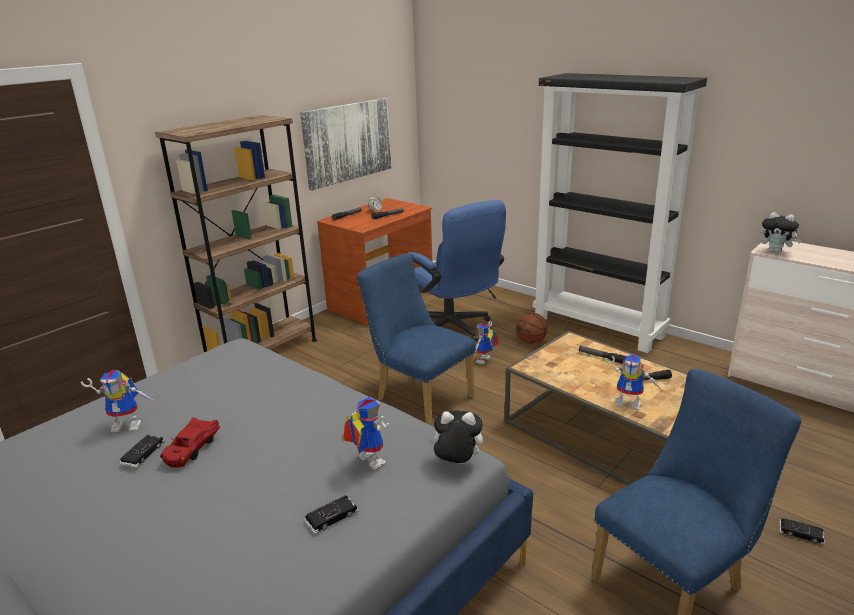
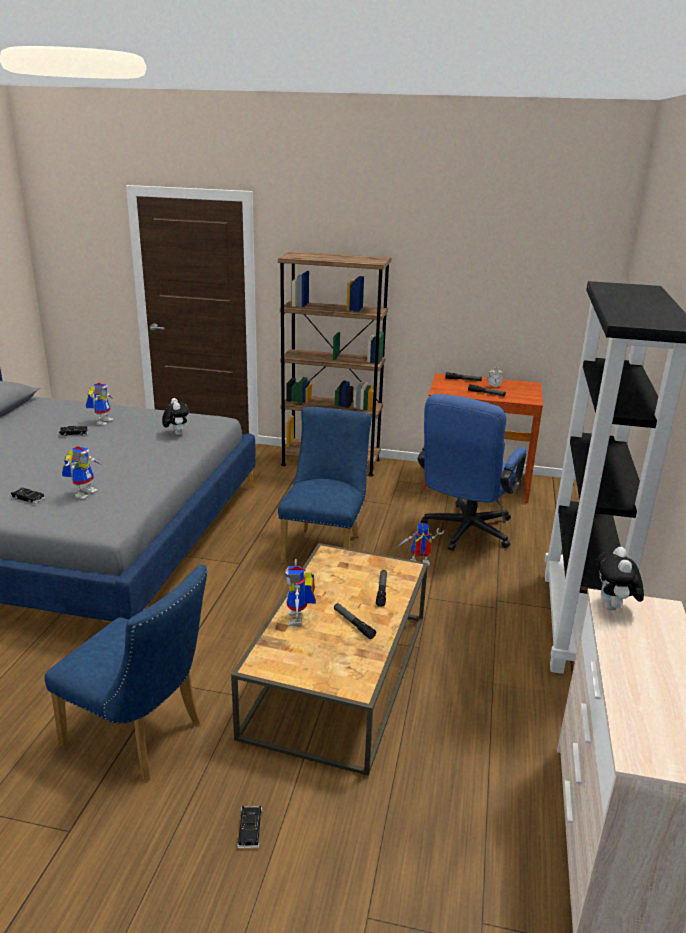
camera: 60 degrees right, 0 degrees up
(130, 424) = (102, 421): toy robot -> toy robot turned 135 degrees counterclockwise
(191, 448) = (83, 443): red toy car -> none
(348, 142) = (498, 308): picture -> none
(456, 463) = (99, 525): plush toy -> plush toy (176, 433)
(531, 342) = (487, 583): basketball -> none

